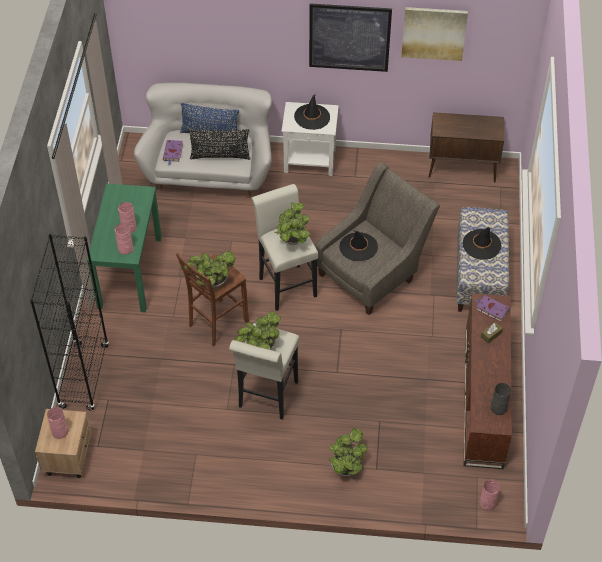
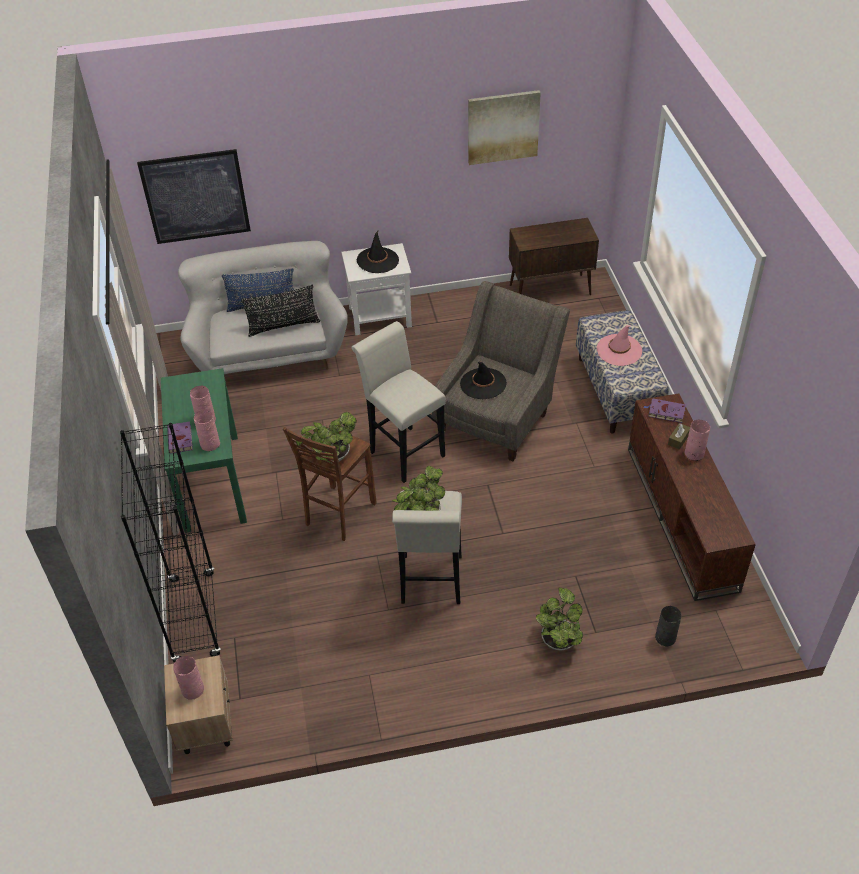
camera: 15 degrees left, 5 degrees down
(173, 153) = (226, 334): purple book -> purple book (180, 440)
(292, 241) = (411, 390): potted plant -> none
(349, 37) = (407, 152): picture -> picture (195, 197)
(481, 244) = (619, 350): black hat -> pink hat
(487, 503) = (741, 636): pink vase -> pink vase (694, 454)
(498, 408) = (725, 517): grey vase -> grey vase (664, 638)

